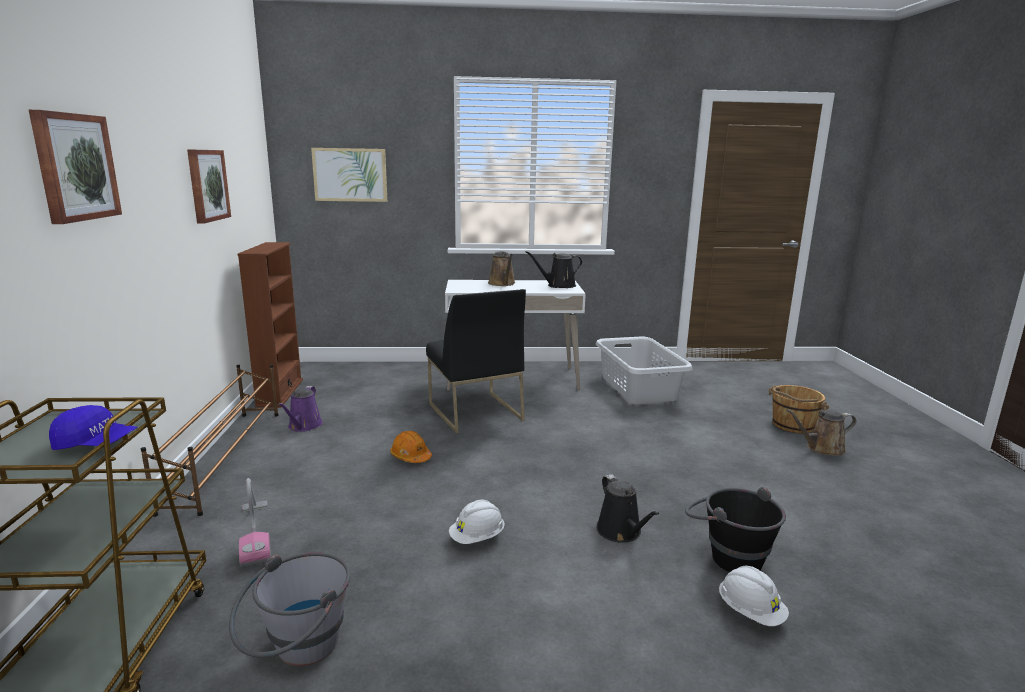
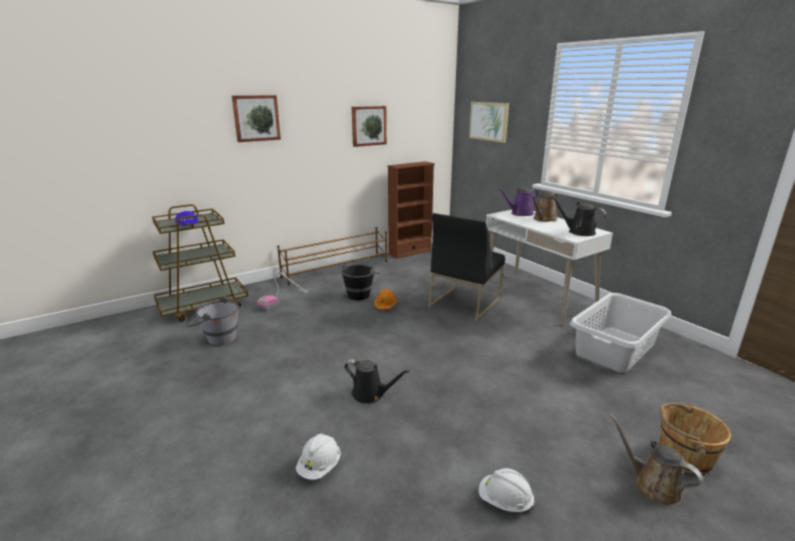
camera: 60 degrees right, 5 degrees up
(303, 426) = (383, 270): purple watering can -> purple watering can (520, 213)
(477, 538) = (323, 349): white hard hat -> white hard hat (504, 501)
(621, 532) = (371, 394): black watering can -> black watering can turned 105 degrees counterclockwise
(727, 554) = (382, 446): black bucket -> black bucket (361, 293)

